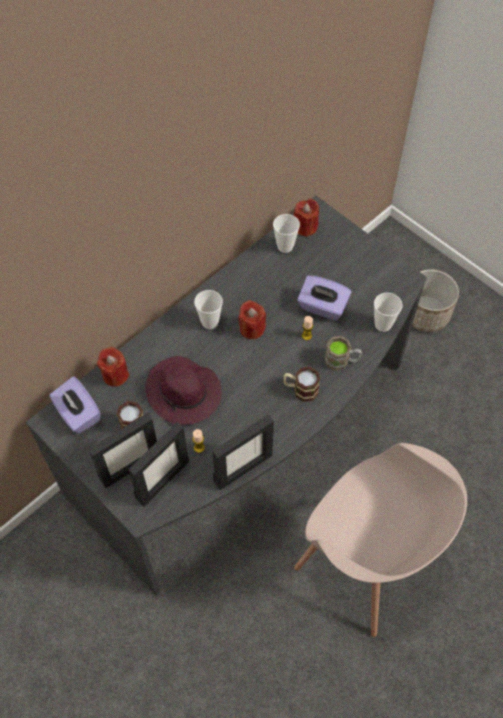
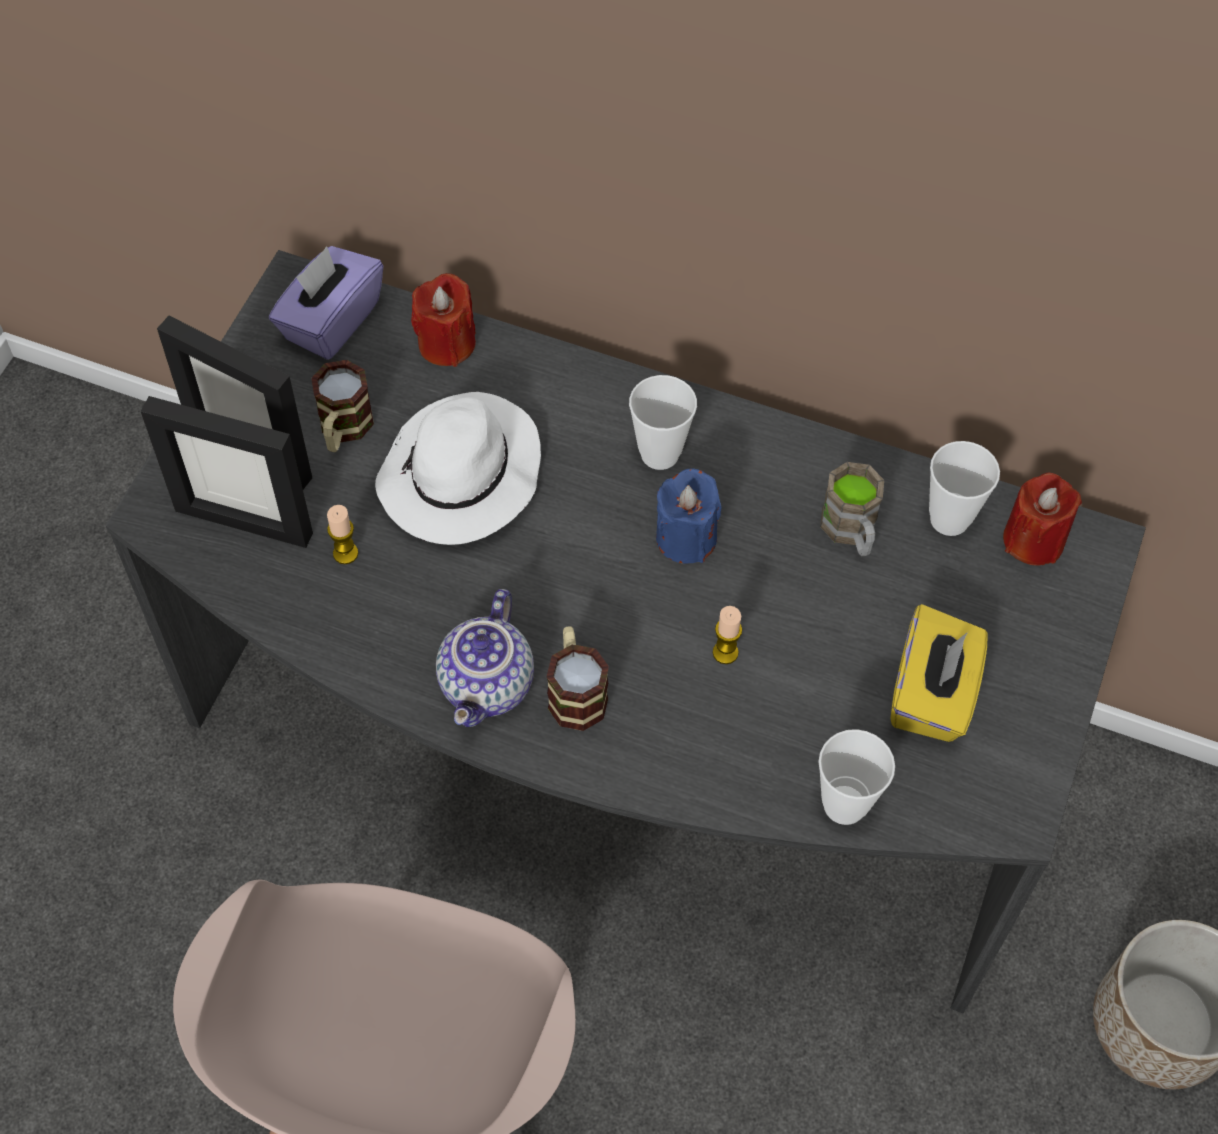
camera: 65 degrees right, 0 degrees up
(184, 393) = (461, 477): purple hat -> white hat
(243, 468) = (331, 651): picture frame -> none
(252, 328) = (686, 538): red candle -> blue candle
(285, 418) = (488, 686): none -> teapot
(322, 307) = (822, 657): purple tissue box -> none
(342, 361) = (694, 750): brown mug -> brown mug (851, 532)
(352, 282) = (932, 695): none -> yellow tissue box

